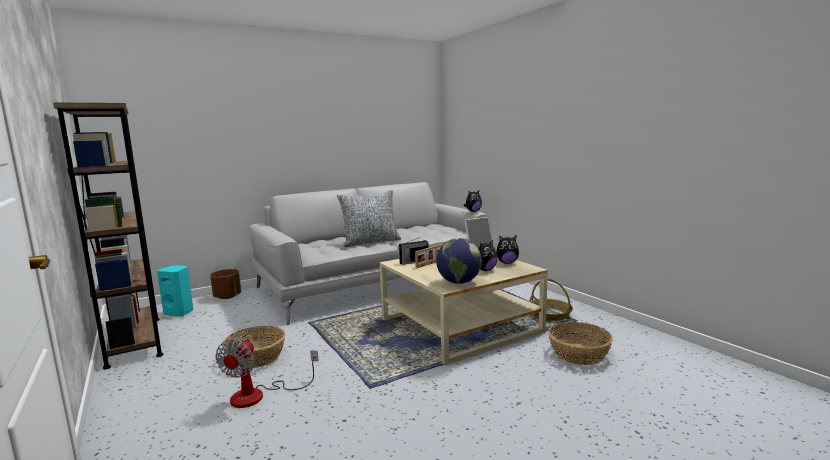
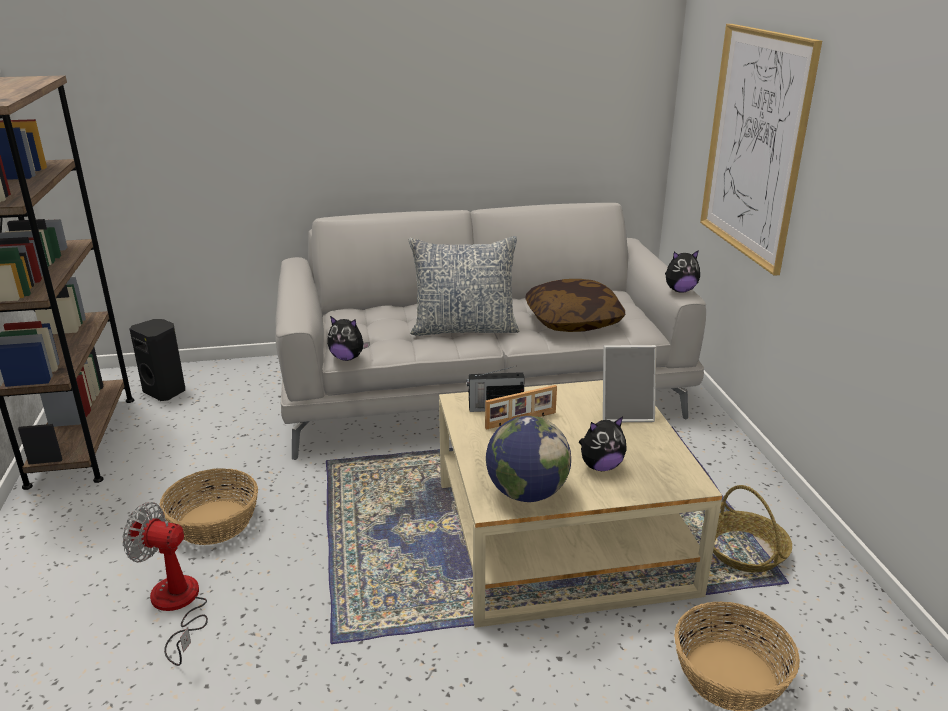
camera: 20 degrees right, 15 degrees up
(179, 312) = (166, 391): turquoise speaker -> black speaker
(227, 297) = (245, 370): brown planter -> none
(259, 395) = (177, 606): fan -> fan turned 75 degrees clockwise
(424, 234) = (573, 321): none -> pillow
(495, 138) = (755, 145): none -> picture
(507, 263) = (659, 452): plush toy -> plush toy (347, 358)

